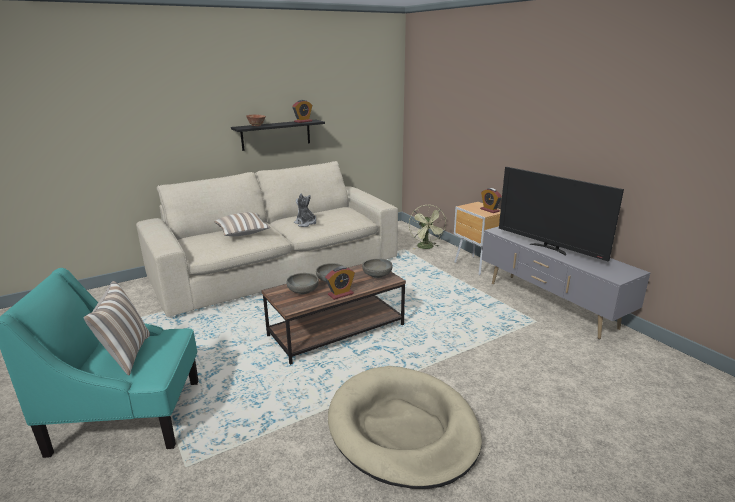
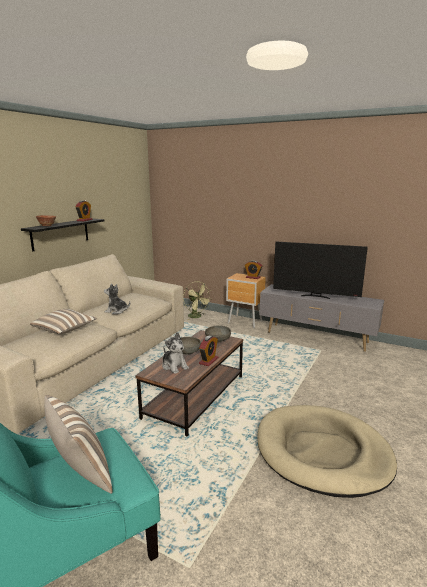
camera: 30 degrees left, 5 degrees down
(303, 291) = (174, 366): grey bowl -> plush toy

